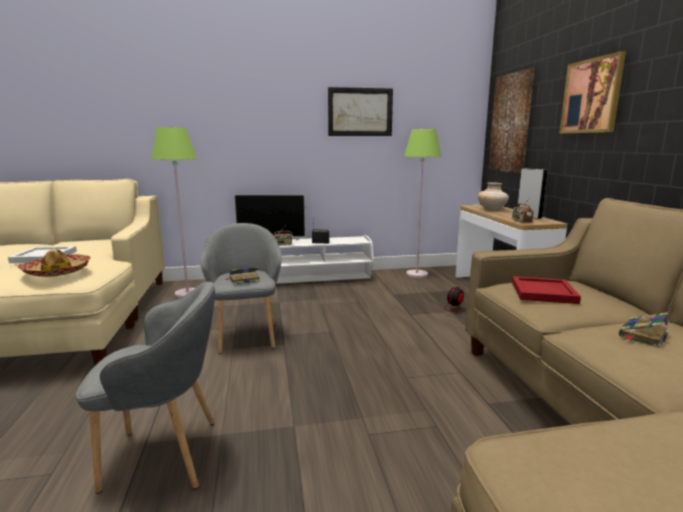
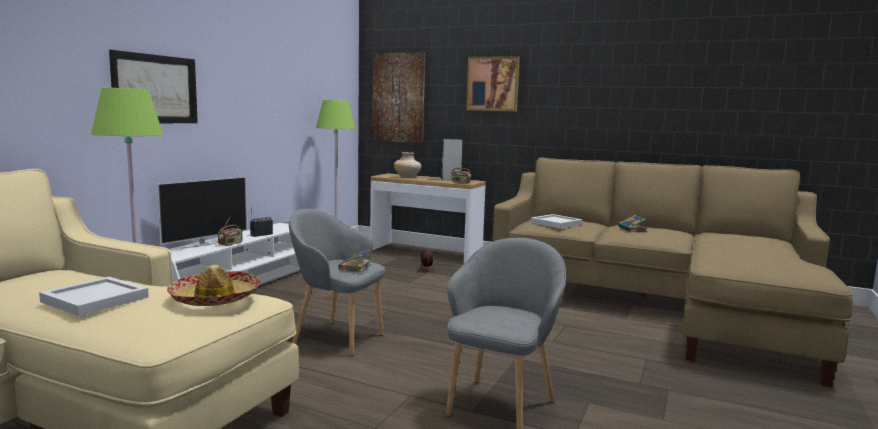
camera: 55 degrees left, 5 degrees down
(360, 112) = (272, 77): picture -> picture (155, 89)
(544, 293) = (557, 223): red tray -> white tray

